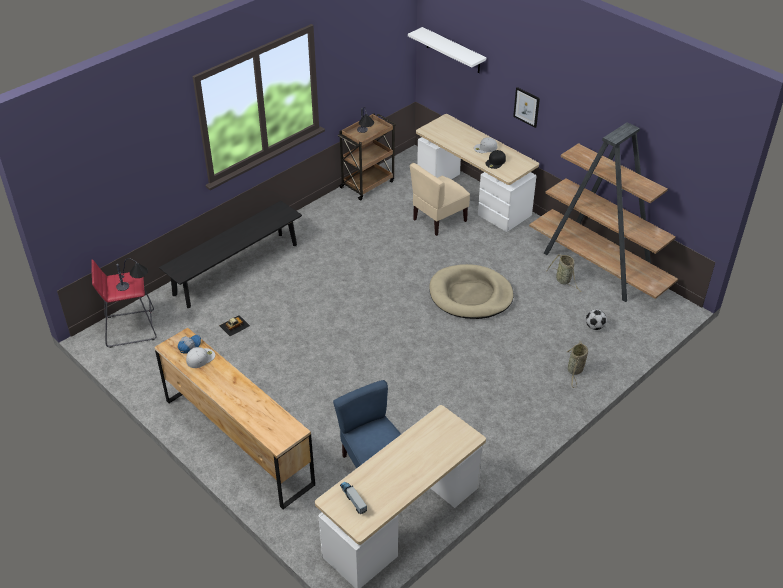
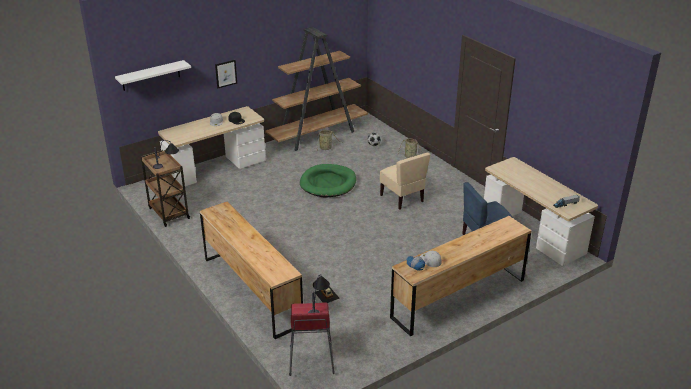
camera: 80 degrees left, 10 degrees down
(236, 269) = (252, 291): black bench -> brown dresser
(439, 220) = (236, 185): beige chair -> beige chair (402, 198)
(470, 295) = (328, 183): beige dog bed -> green dog bed

